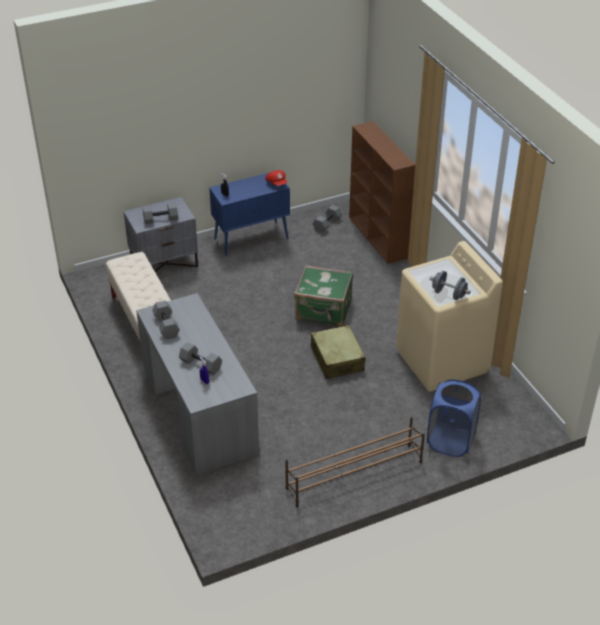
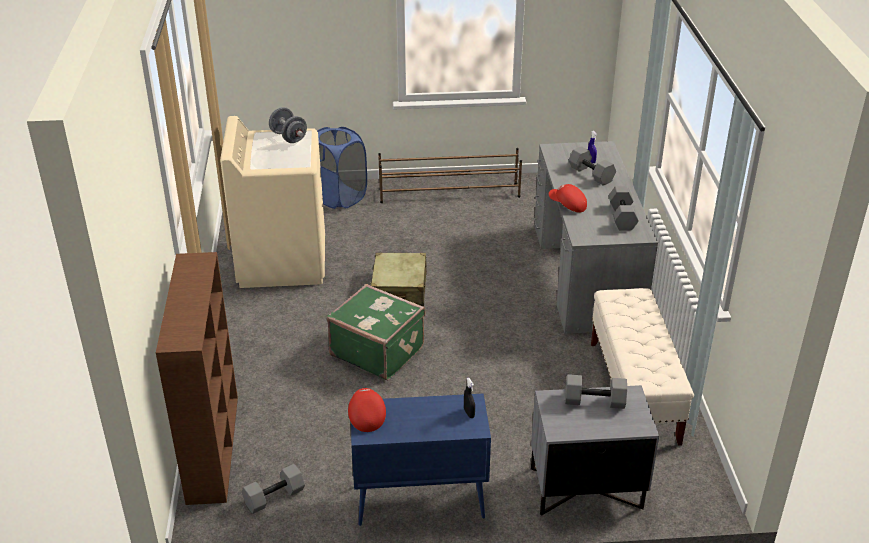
camera: 160 degrees left, 5 degrees down
(211, 327) = (567, 205): none -> red cap

